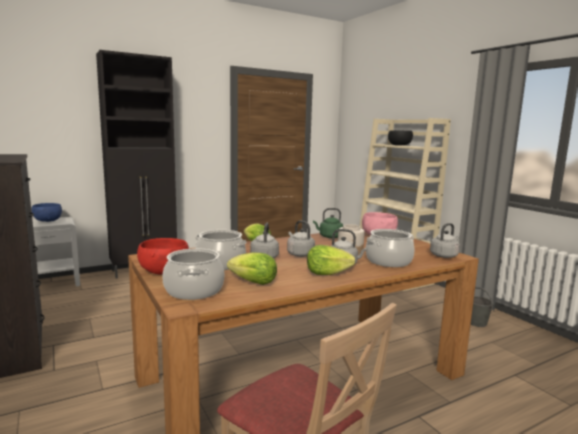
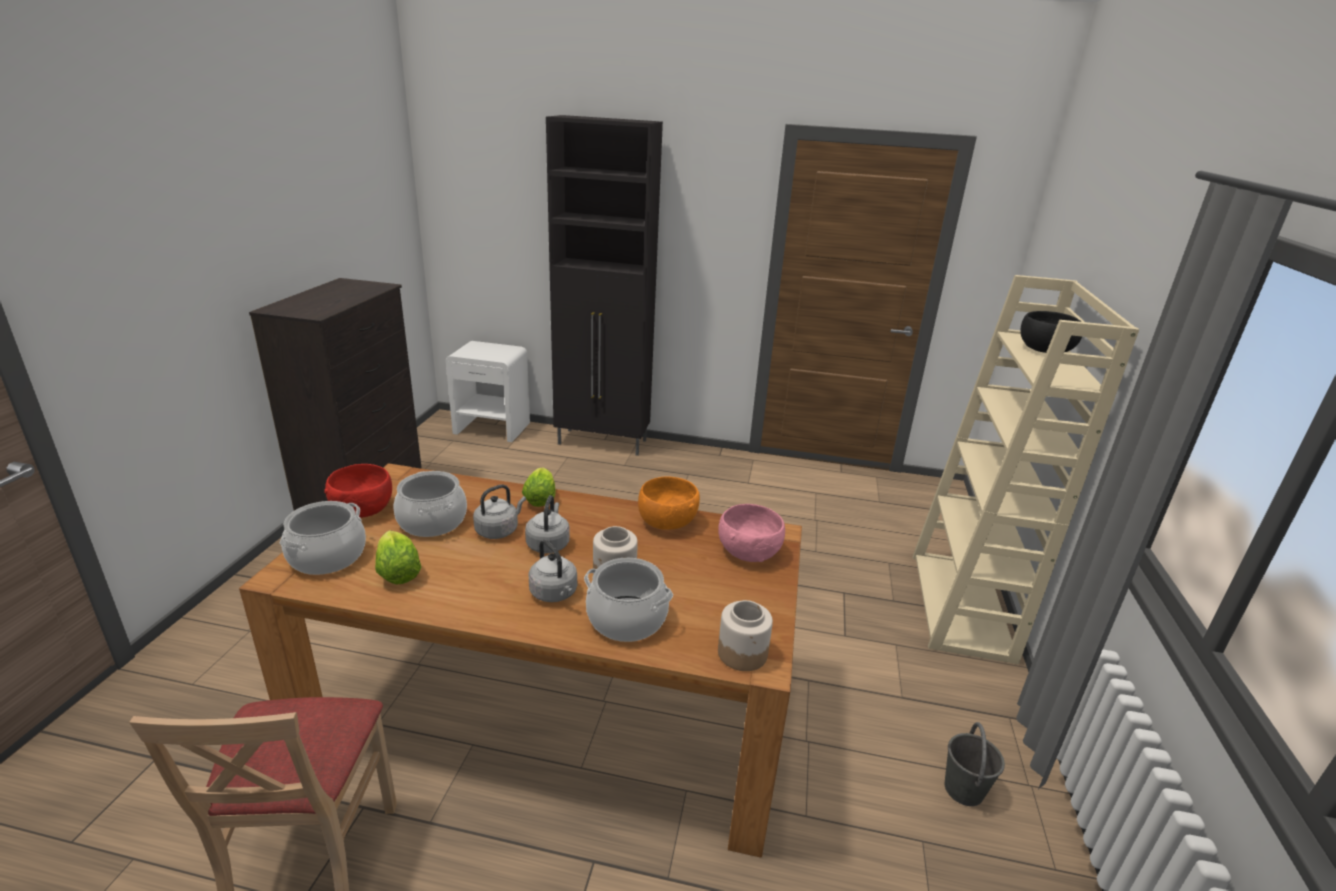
camera: 40 degrees right, 15 degrees up
(47, 220) = (490, 349): blue bowl -> none
(327, 273) = (498, 600): lettuce -> none
(329, 237) = (667, 522): green kettle -> orange bowl
(444, 255) = (742, 653): grey kettle -> jar

